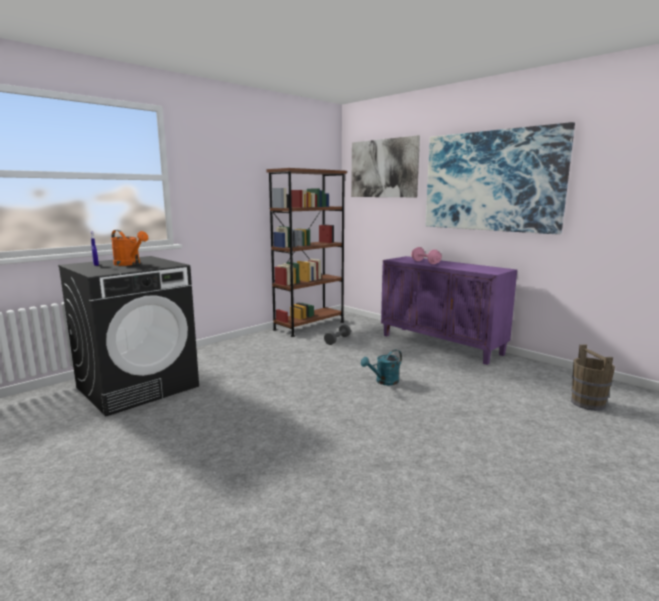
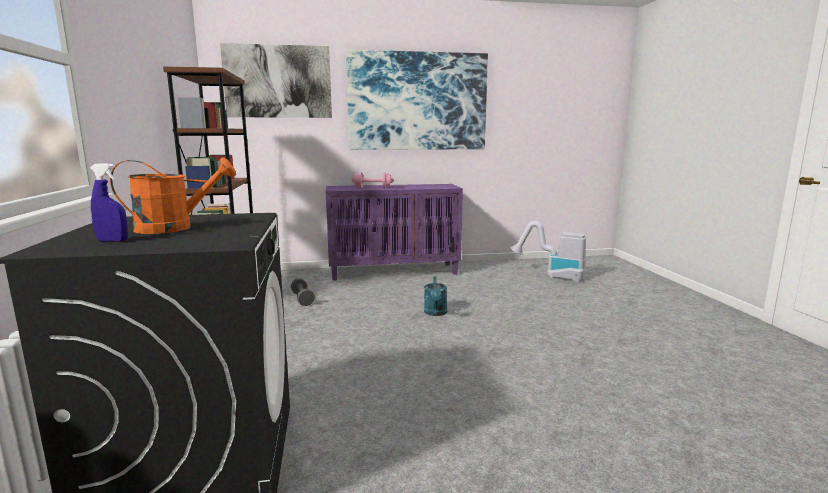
camera: 55 degrees left, 0 degrees up
(588, 403) = (552, 275): brown bucket -> vacuum cleaner

